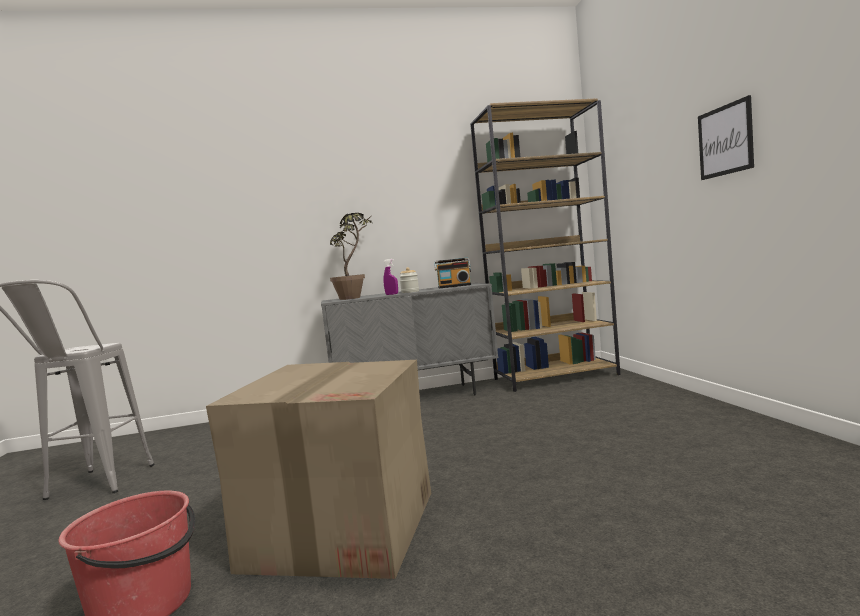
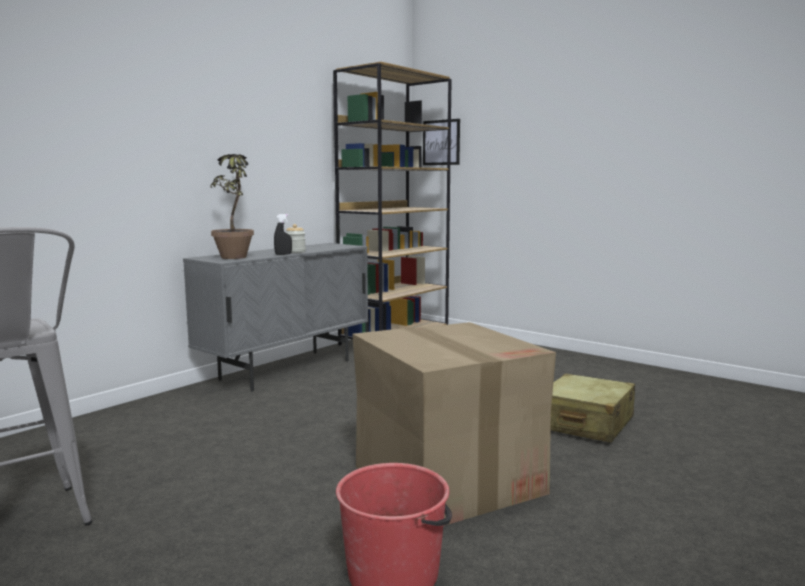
camera: 40 degrees left, 5 degrees up
(391, 294) = (283, 254): purple spray bottle -> black spray bottle
(454, 286) = (327, 247): radio -> none
(593, 504) = (585, 423): none -> beige suitcase
(725, 140) = (577, 147): picture -> picture (441, 142)

